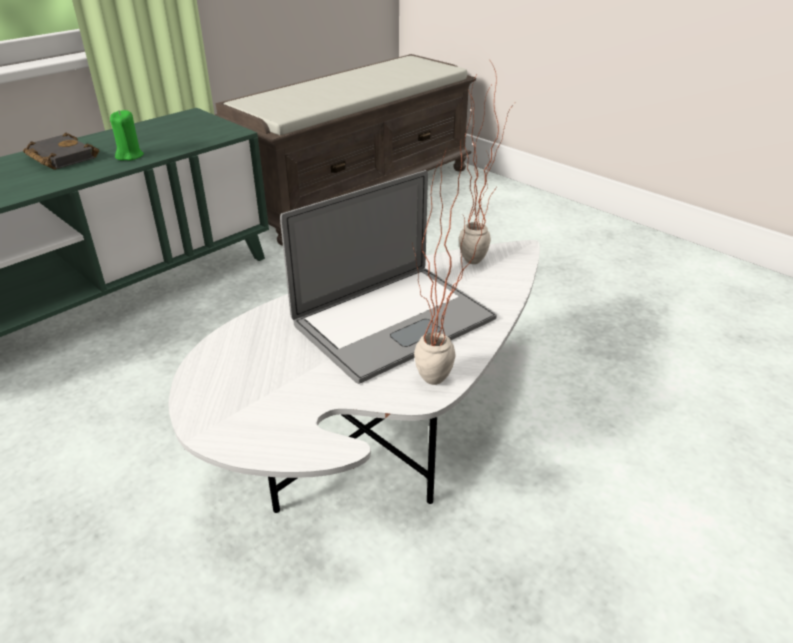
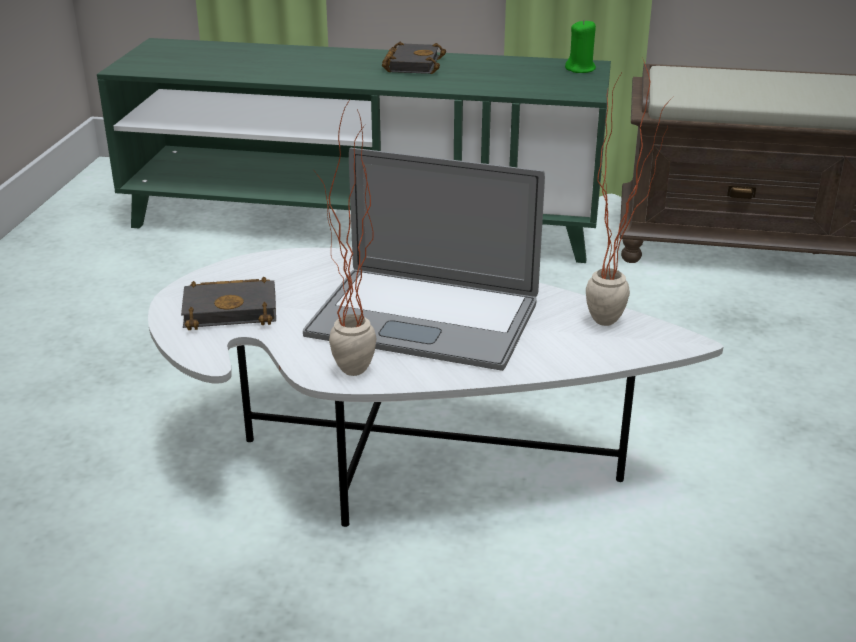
camera: 55 degrees right, 5 degrees down
(129, 156) = (458, 82): green candle -> green candle (580, 69)
(269, 404) = (233, 310): none -> black book

